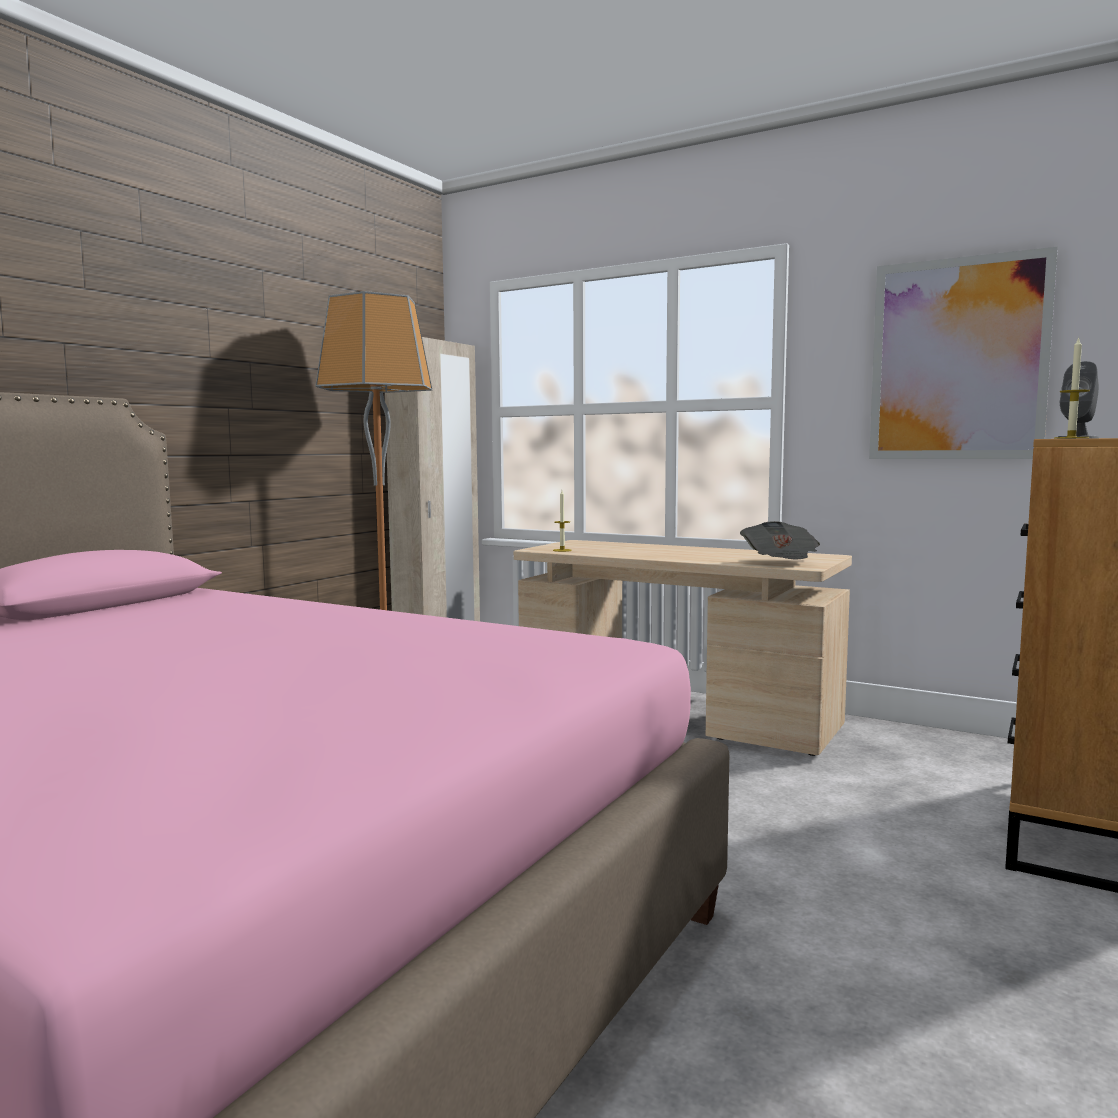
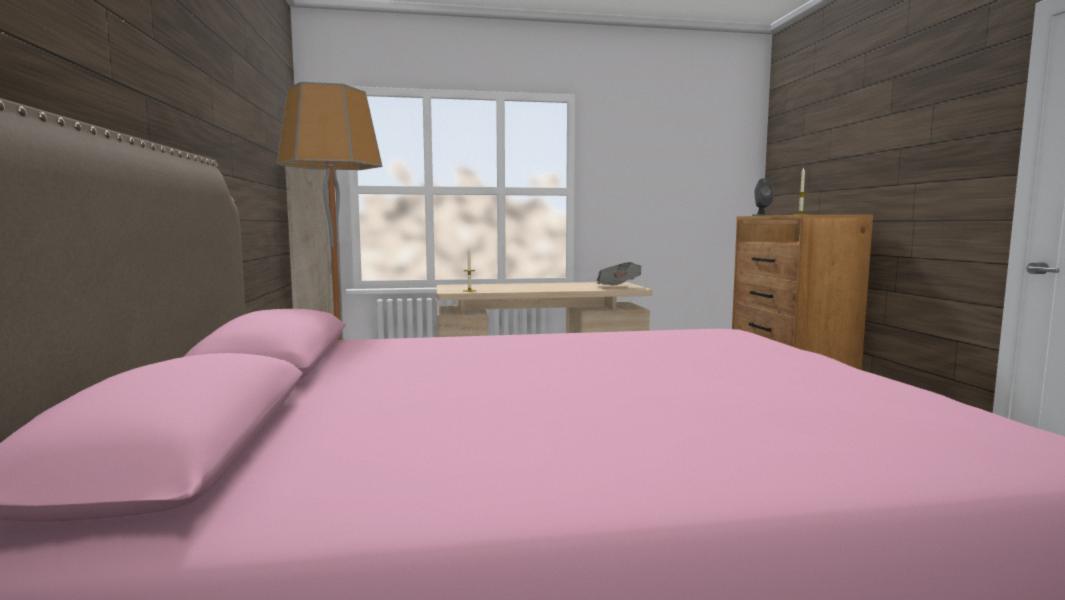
camera: 40 degrees left, 0 degrees up
(958, 359) = (666, 172): picture -> none

